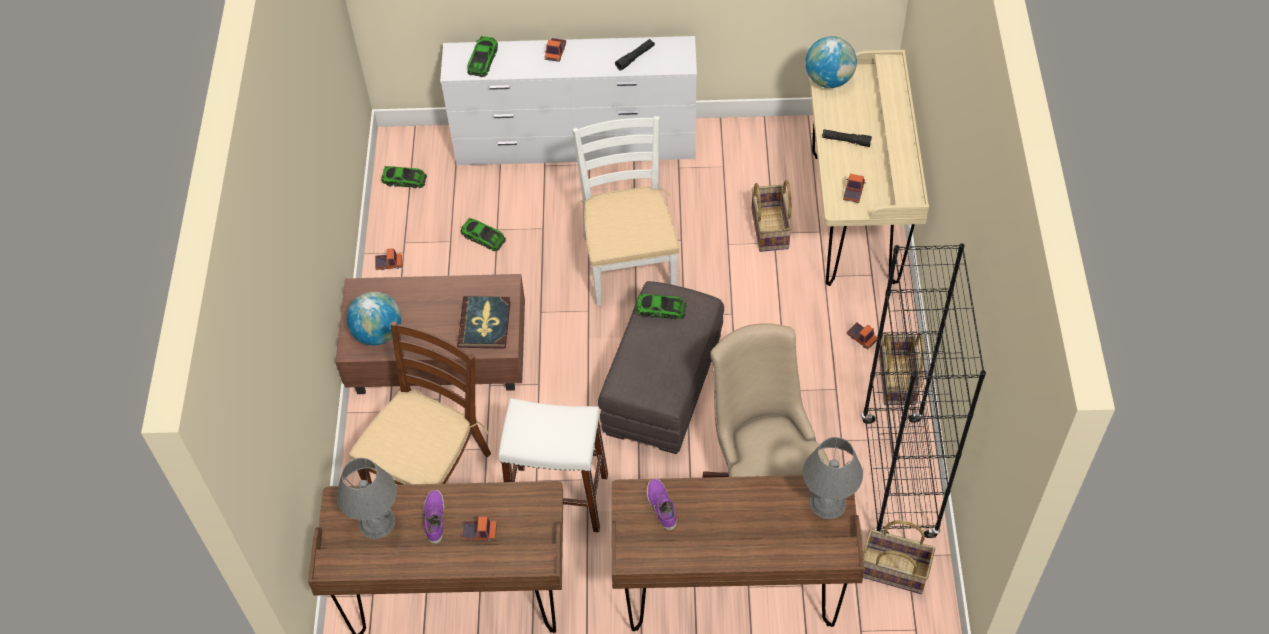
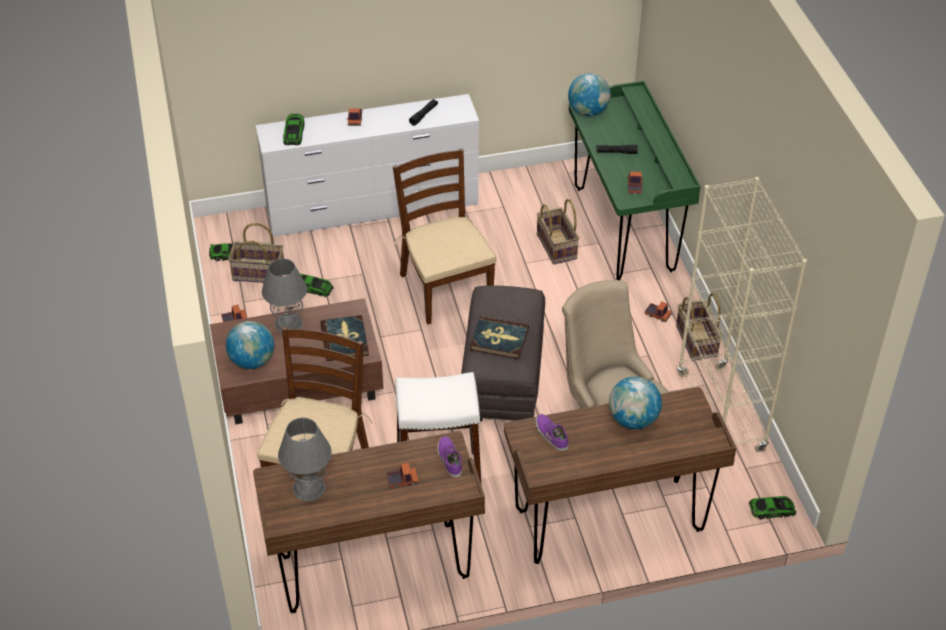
camera: 15 degrees left, 10 degrees down
(434, 518) = (358, 476): purple shoe -> purple shoe (449, 459)
(628, 263) = (445, 289): white chair -> brown chair
(652, 357) = (499, 340): none -> book
(661, 309) = (495, 304): toy car -> toy car (772, 510)
(760, 504) = (633, 420): none -> globe
(828, 502) = (688, 409): grey table lamp -> grey table lamp (288, 323)
(854, 218) = (624, 229): beige desk -> green desk
(893, 571) = (738, 481): basket -> basket (258, 274)
(898, 478) = (720, 412): black bookcase -> beige bookcase

